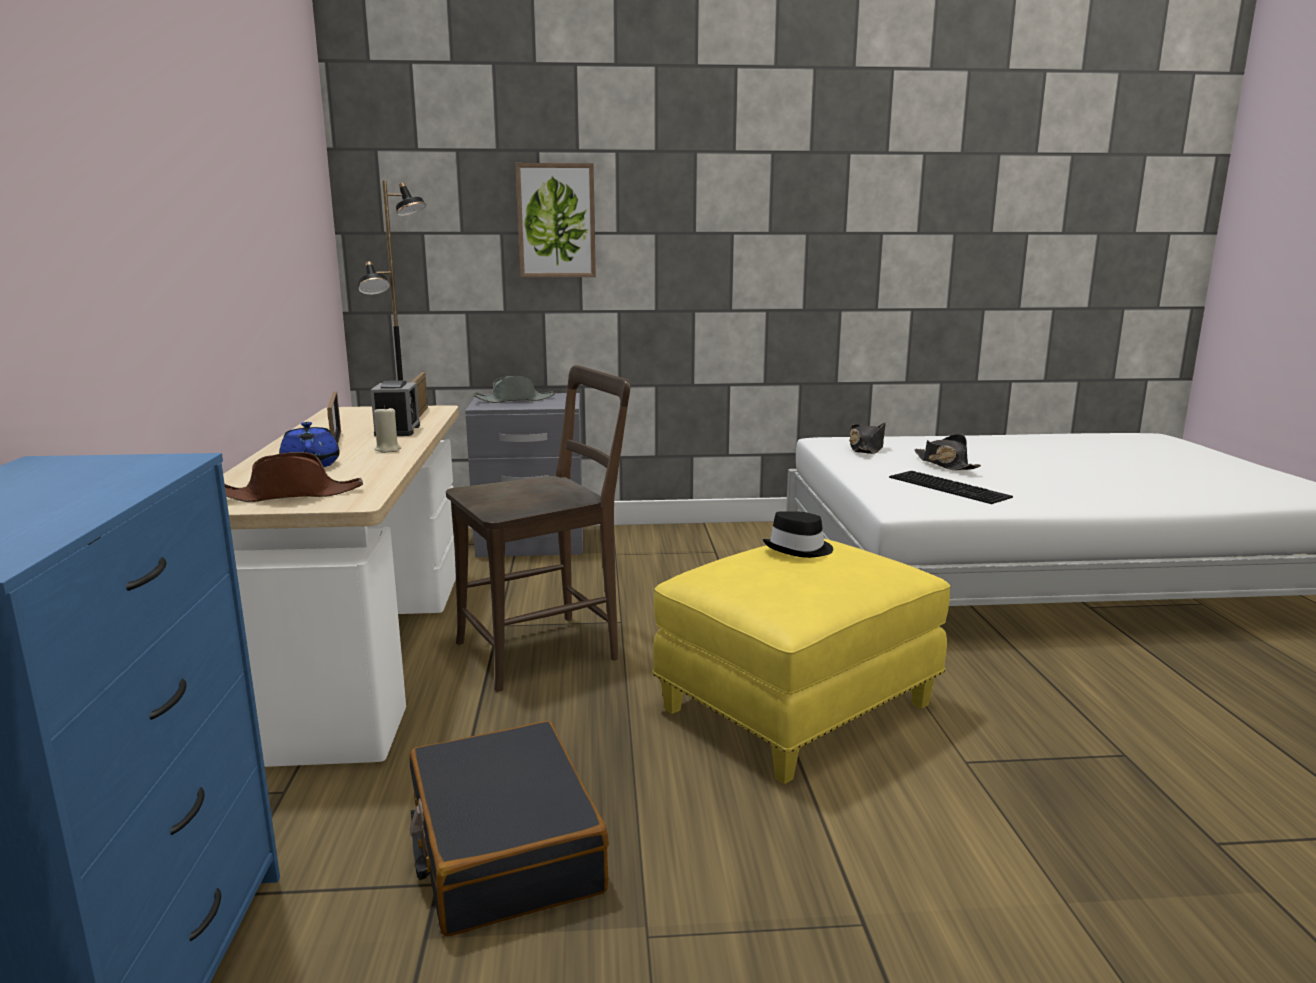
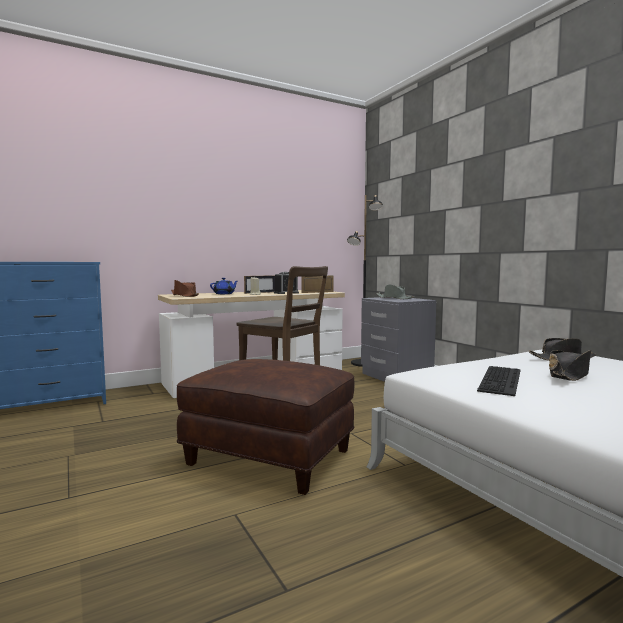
camera: 65 degrees right, 10 degrees down
(503, 848) = (124, 425): black suitcase -> none
(556, 221) = (434, 204): picture -> none
(797, 709) = (267, 457): yellow ottoman -> brown ottoman
(799, 549) = (292, 363): black hat -> none

